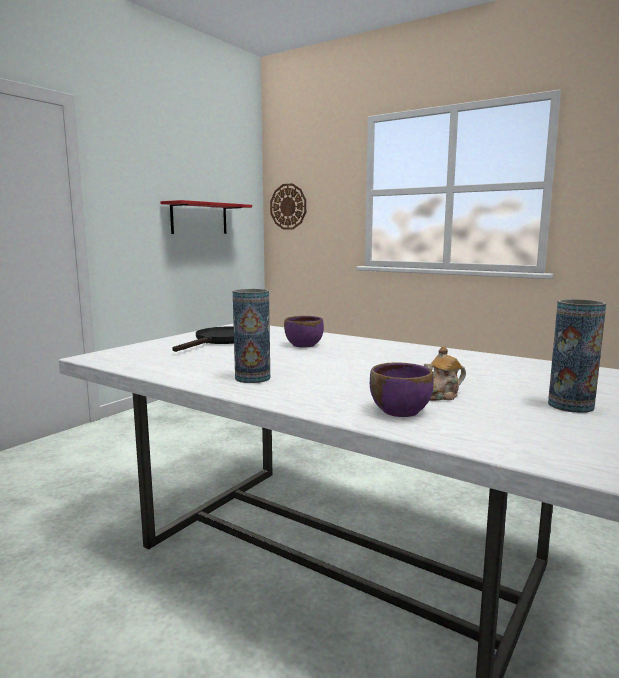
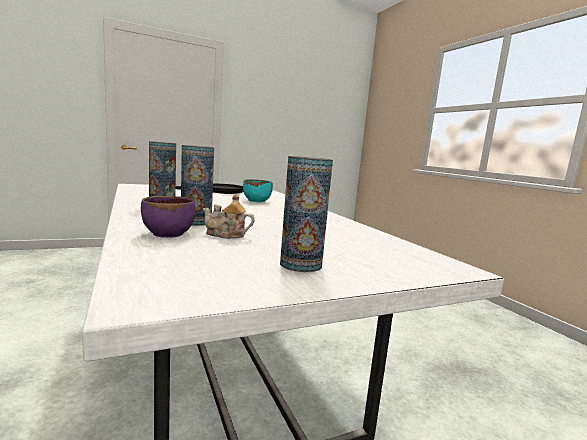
camera: 30 degrees right, 0 degrees up
(199, 218) = (306, 126): red shelf -> none
(288, 206) = (378, 122): wall clock -> none
(304, 345) = (257, 201): purple bowl -> turquoise bowl
(365, 390) = (196, 222): none -> vase

